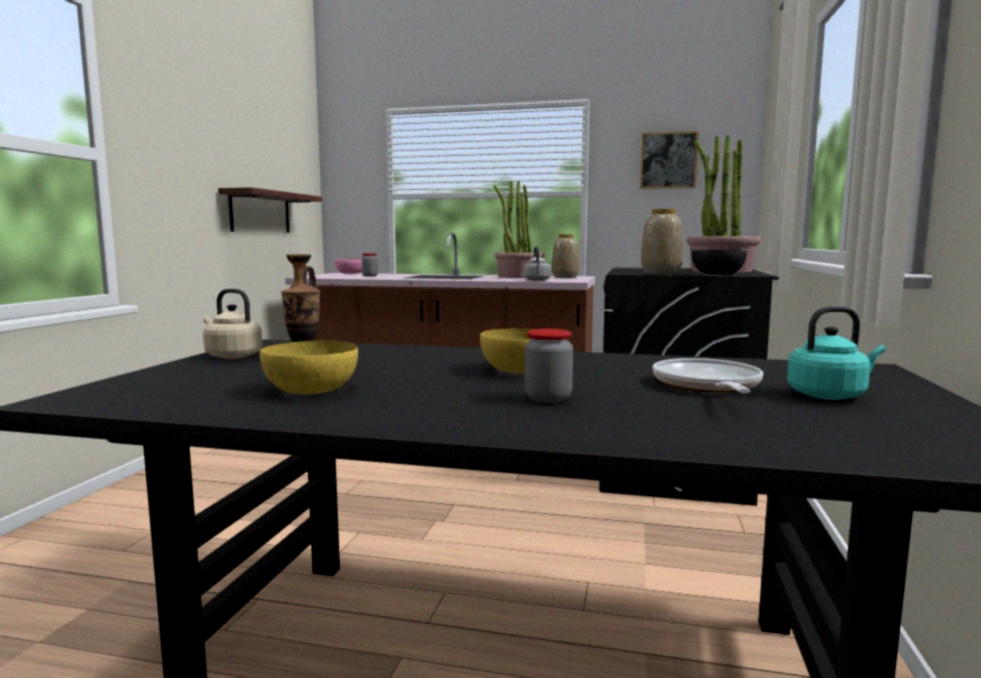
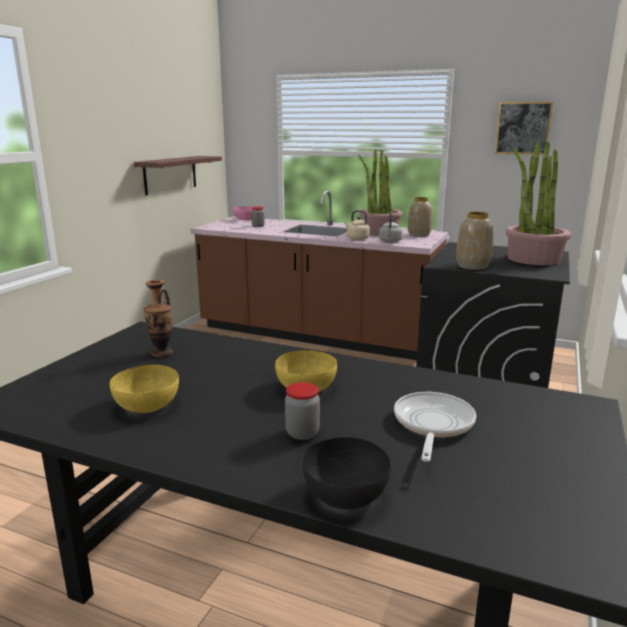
camera: 10 degrees right, 10 degrees up
(231, 356) = (113, 349): beige kettle -> beige kettle (357, 238)
(717, 274) = (520, 271): black bowl -> black bowl (345, 493)
(830, 395) = (519, 447): turquoise kettle -> none

